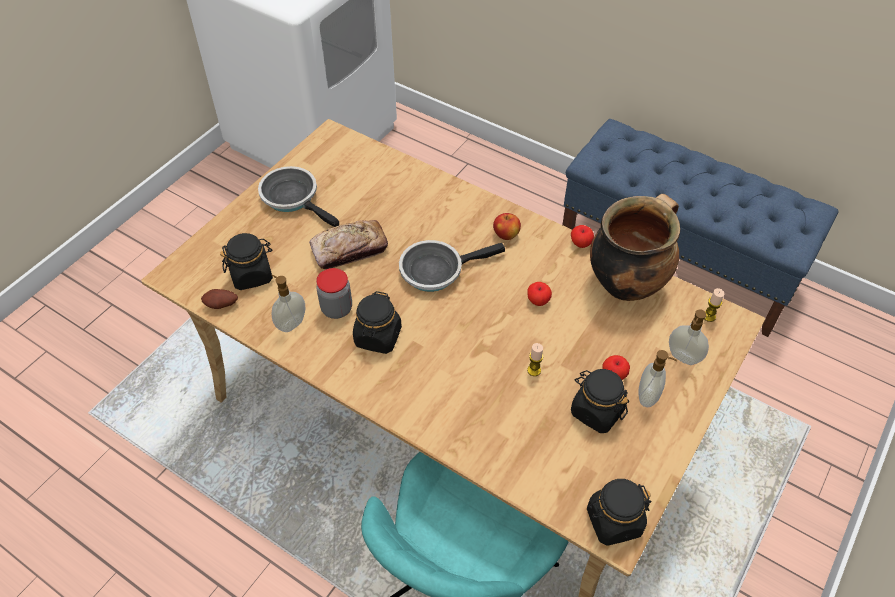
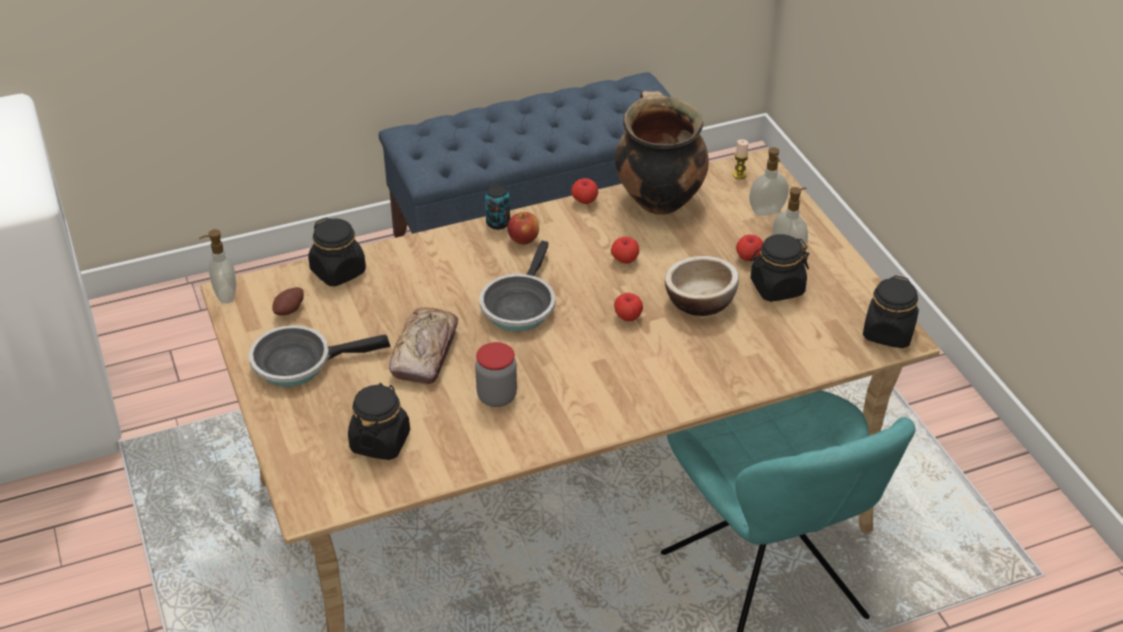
camera: 55 degrees left, 10 degrees down
(221, 305) = (400, 483): potato -> potato (290, 310)
(291, 323) = (481, 438): soap dispenser -> soap dispenser (225, 295)
(378, 337) = (563, 383): black jar -> black jar (338, 271)
(477, 336) = (628, 317): none -> apple
(510, 213) = (498, 223): none -> can
(534, 370) = (700, 302): candle -> bowl

